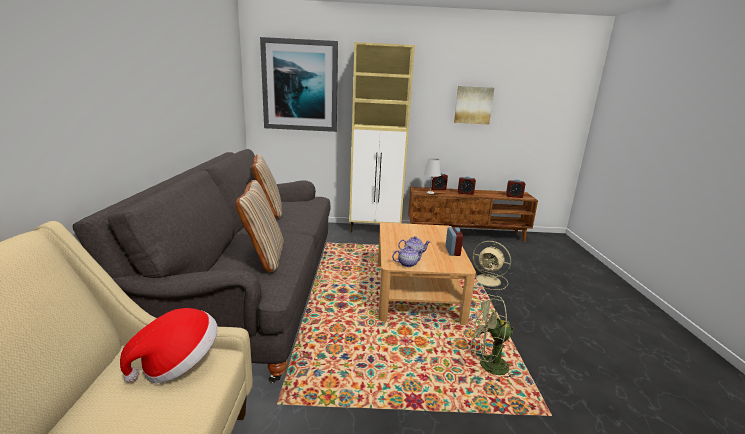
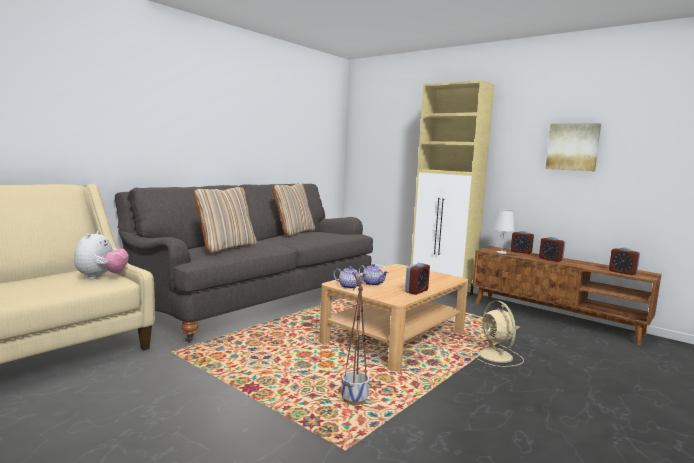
camera: 40 degrees right, 10 degrees down
(178, 364) = (101, 277): hat -> plush toy
(300, 86) = (388, 133): picture -> none
(487, 366) = (354, 400): green fan -> planter

